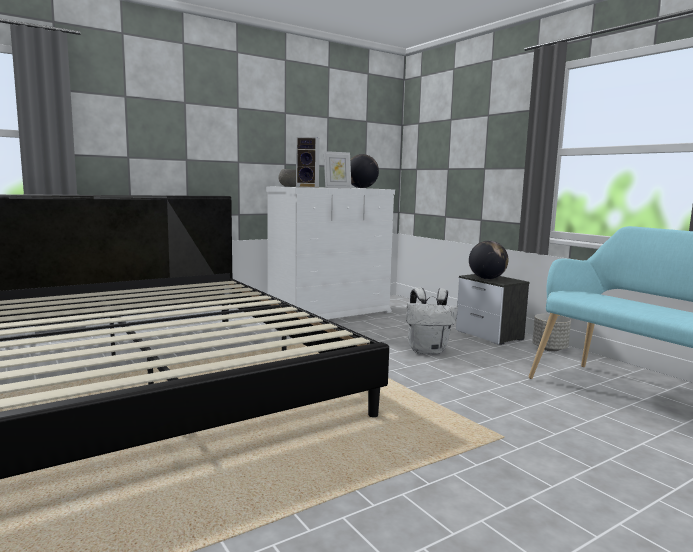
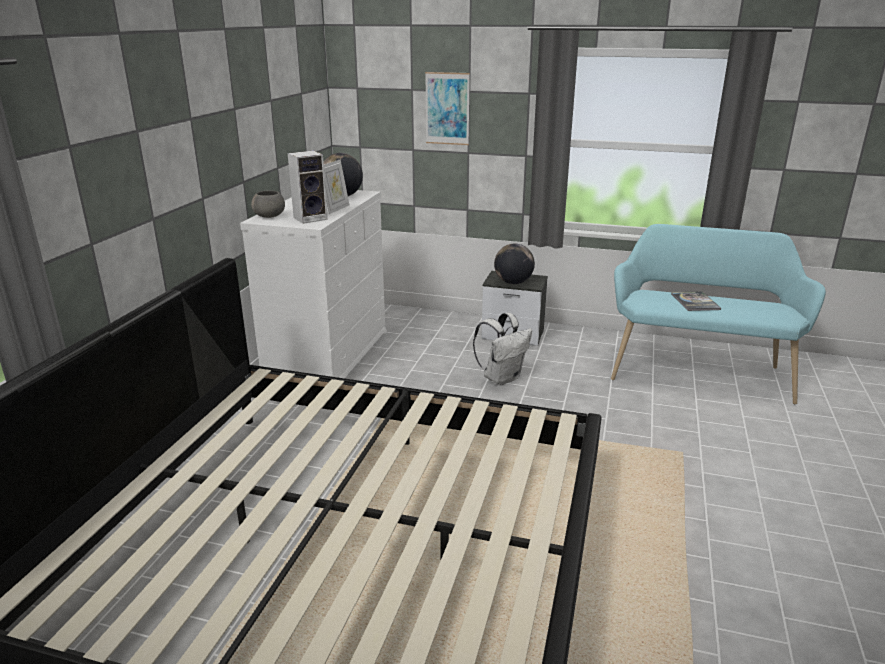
camera: 40 degrees left, 15 degrees up
(471, 131) = (447, 108): none -> picture
(550, 349) = (576, 336): grey planter -> none
(631, 303) = (695, 302): none -> book

